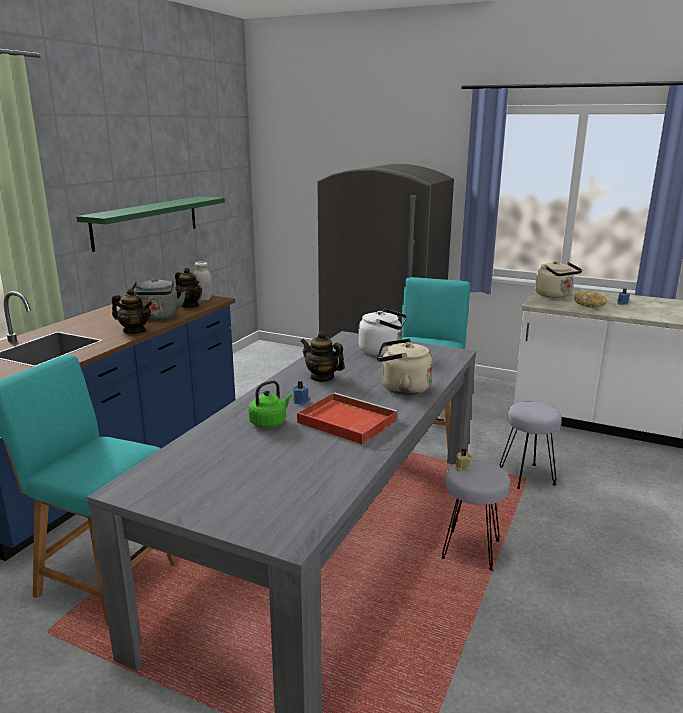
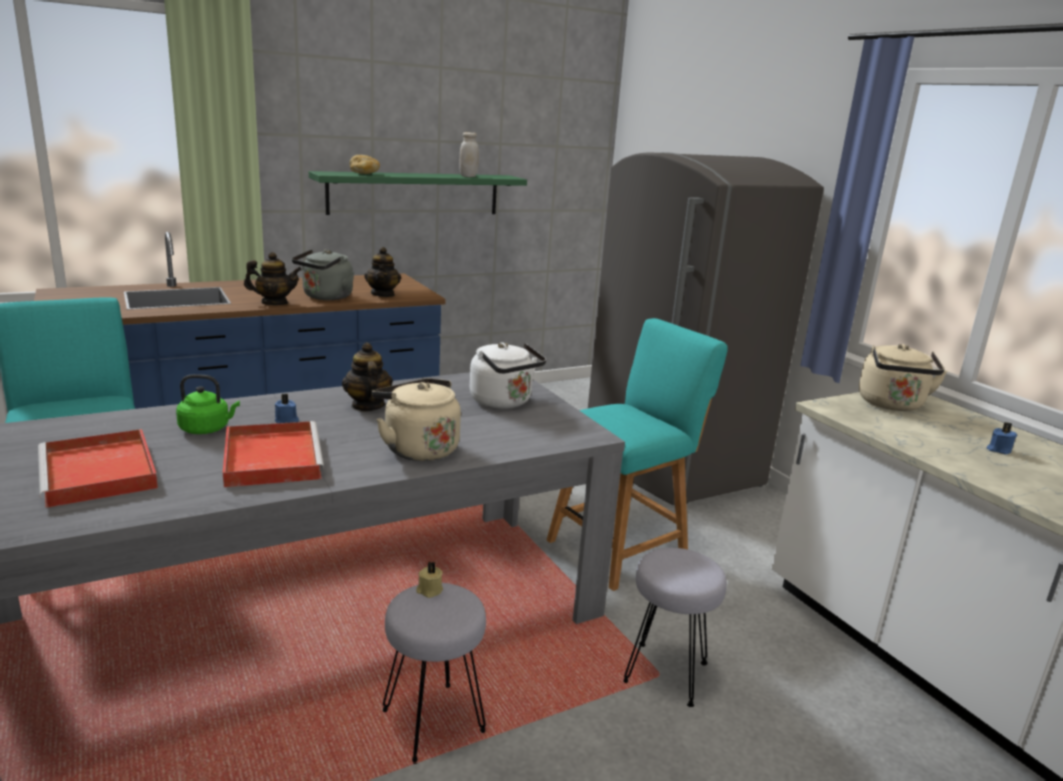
camera: 35 degrees right, 0 degrees up
(134, 331) = (274, 303): teapot -> teapot turned 60 degrees counterclockwise
(204, 299) = (414, 292): white jar -> white jar (468, 176)
(277, 468) = (100, 473): none -> red tray
(589, 306) = (918, 435): bread -> bread (364, 173)

